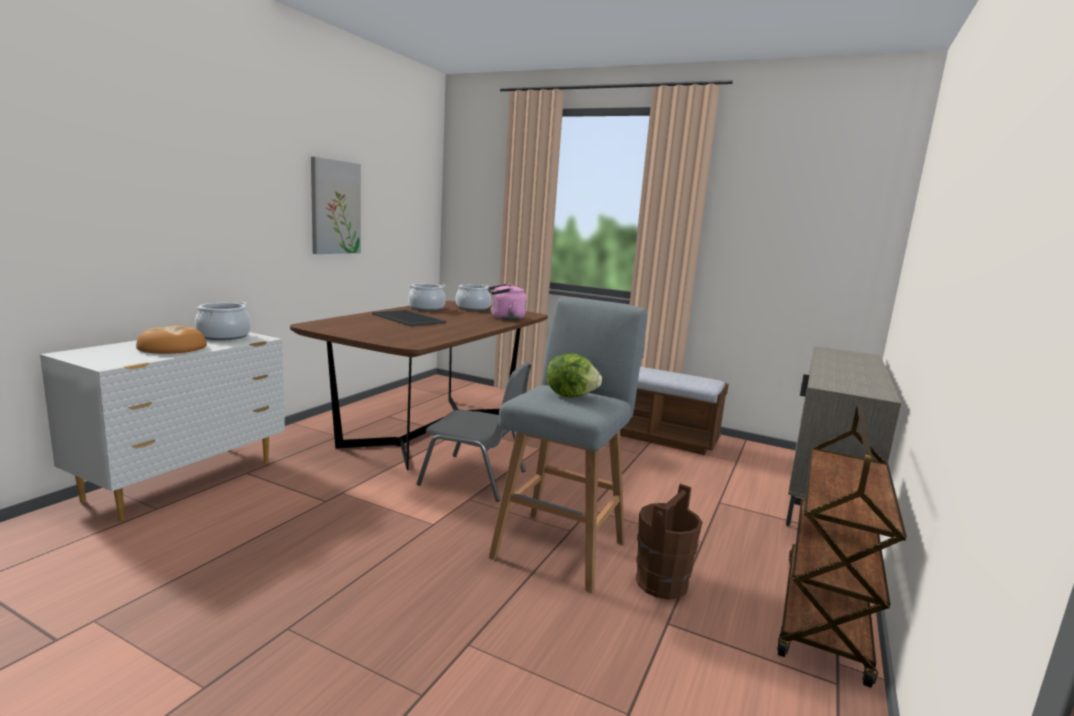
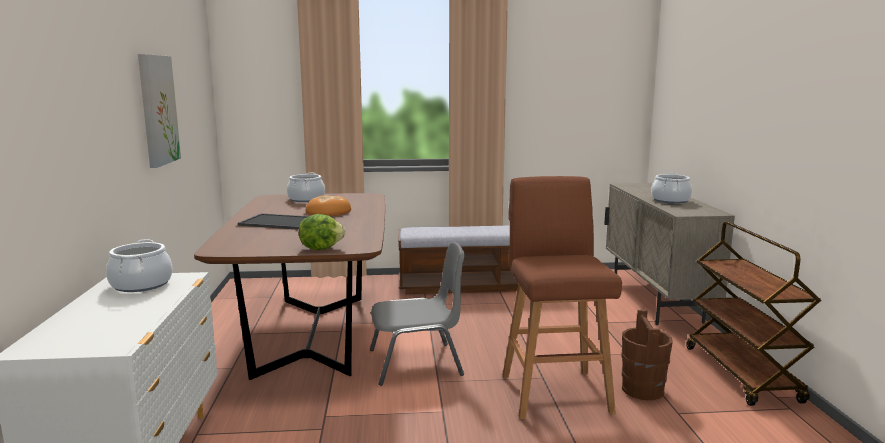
camera: 30 degrees left, 0 degrees up
(173, 348) = (128, 310): bread -> bread (329, 212)
(426, 308) = (267, 208): cooking pot -> cooking pot (670, 200)
(505, 318) = (359, 204): pink kettle -> none
(561, 547) = (554, 391): grey stool -> brown stool
(571, 395) = (564, 260): lettuce -> lettuce (321, 248)

